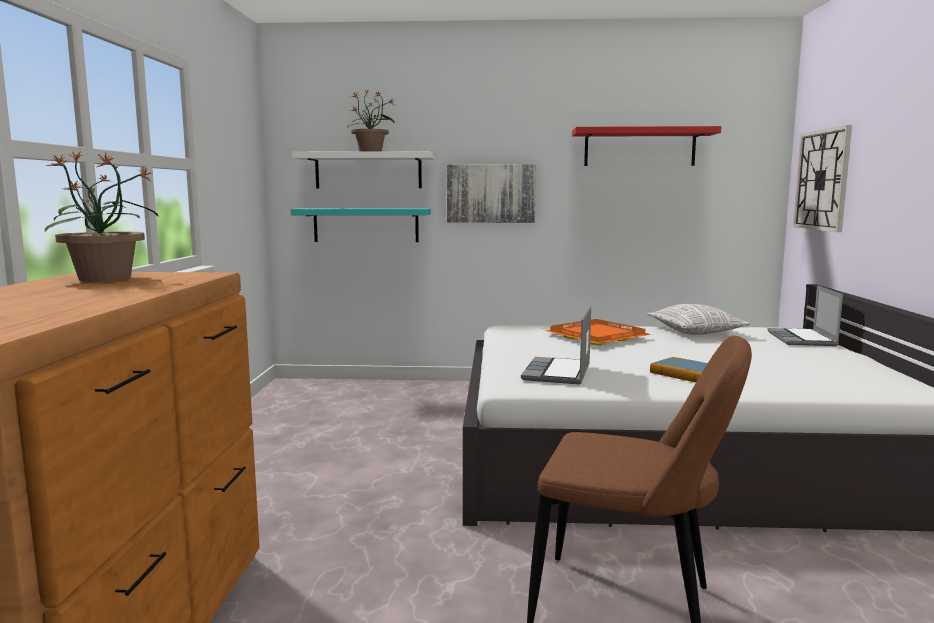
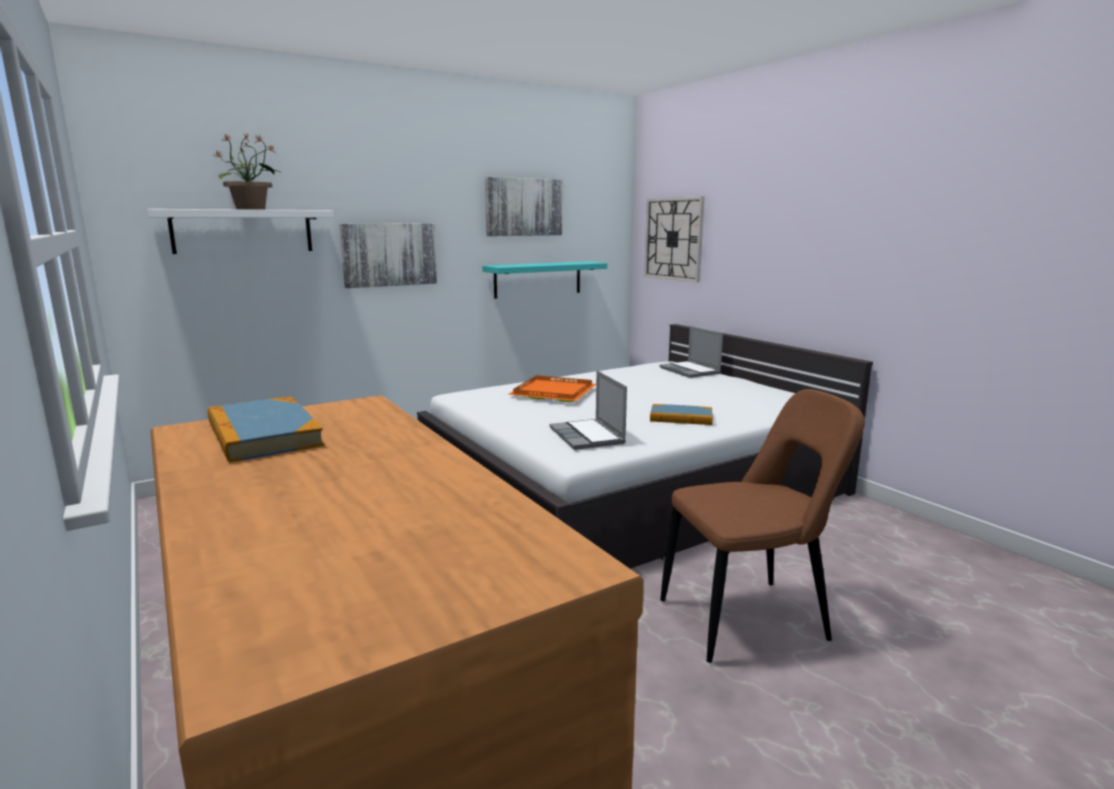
camera: 35 degrees left, 5 degrees up
(106, 278) = (263, 434): potted plant -> book
(366, 225) = (246, 296): turquoise shelf -> turquoise shelf (538, 279)
(639, 147) = (523, 207): red shelf -> picture
(696, 332) = (614, 375): pillow -> none

